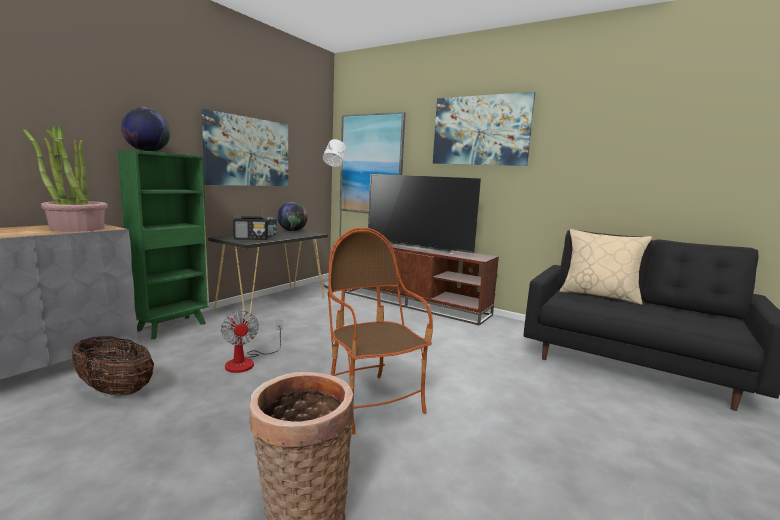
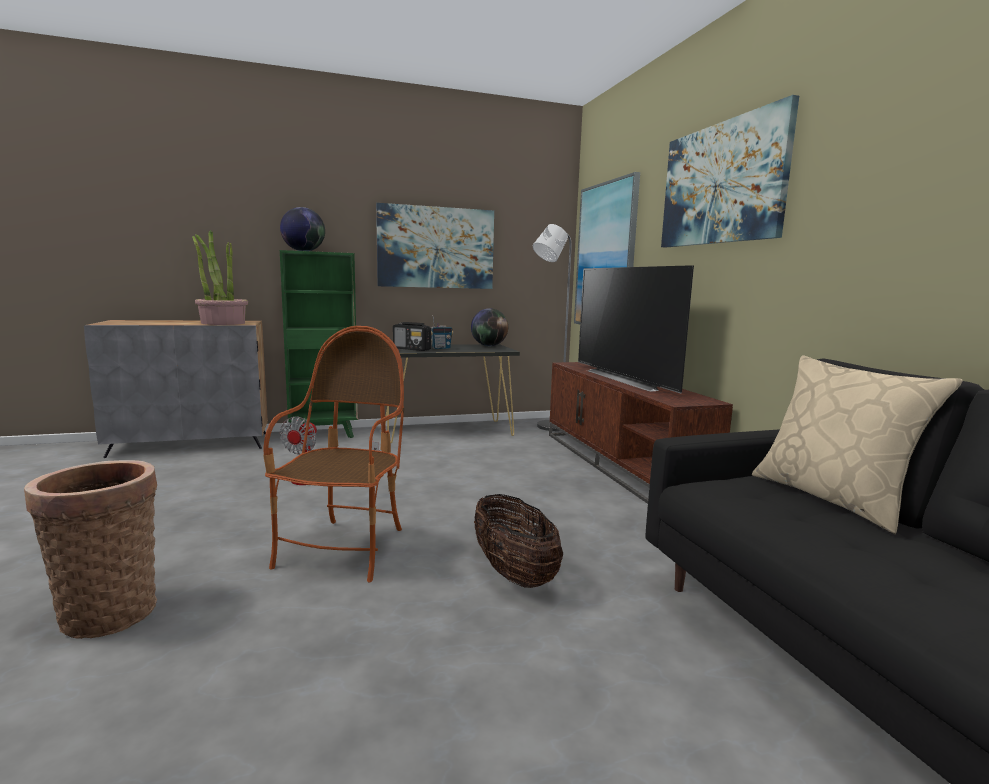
camera: 40 degrees right, 0 degrees up
(115, 390) = (201, 471): basket -> basket (513, 573)

